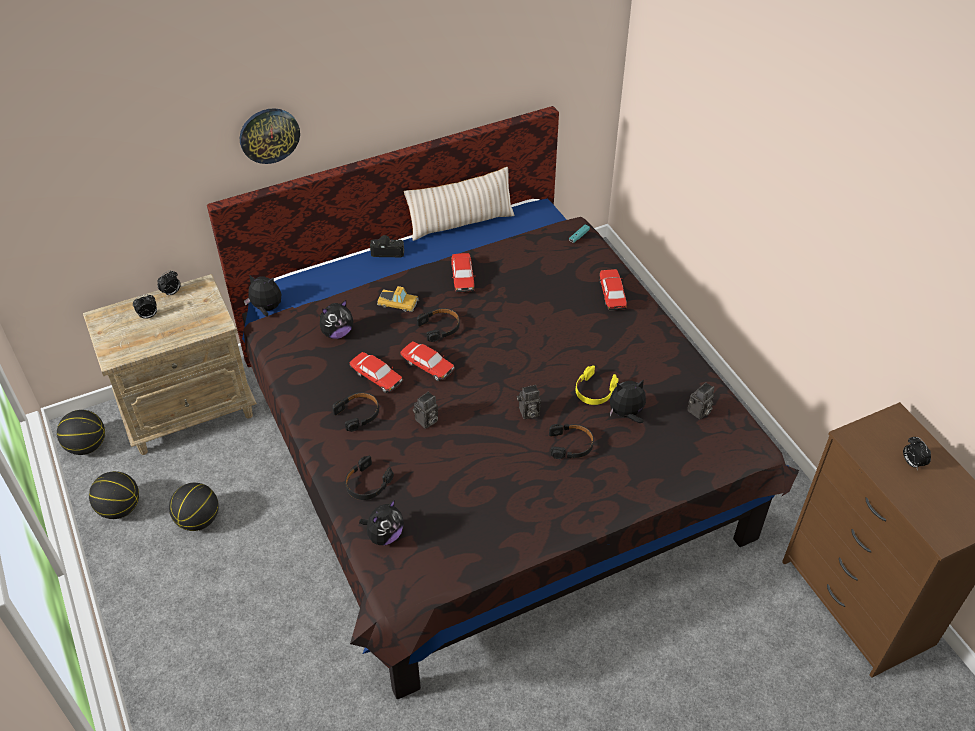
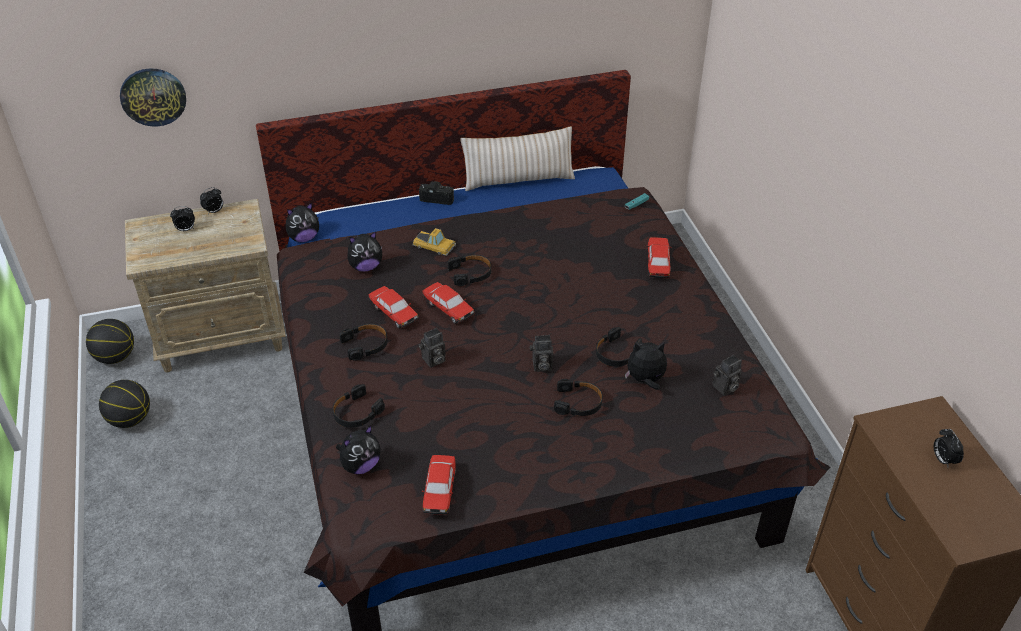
camera: 10 degrees right, 5 degrees down
(198, 520) = (202, 441): basketball -> none
(266, 309) = (304, 238): plush toy -> plush toy turned 135 degrees clockwise
(269, 135) = (324, 60): wall clock -> wall clock (153, 96)
(462, 278) = (506, 230): toy car -> toy car (440, 490)
(594, 391) = (616, 353): yellow headphones -> black headphones

